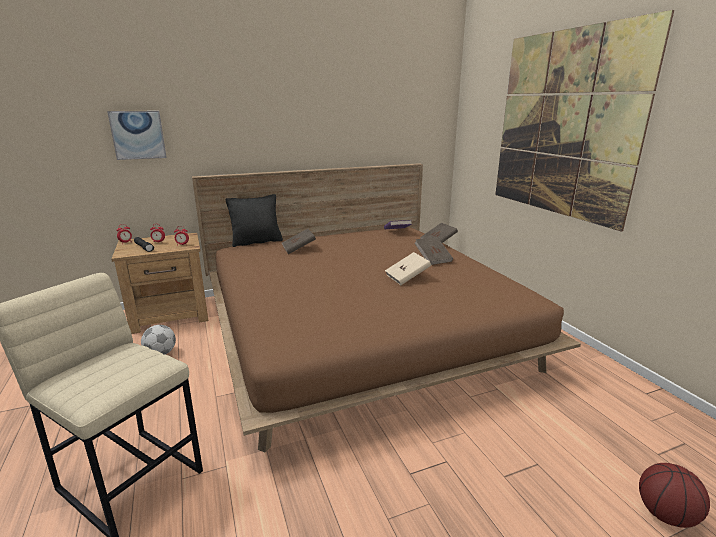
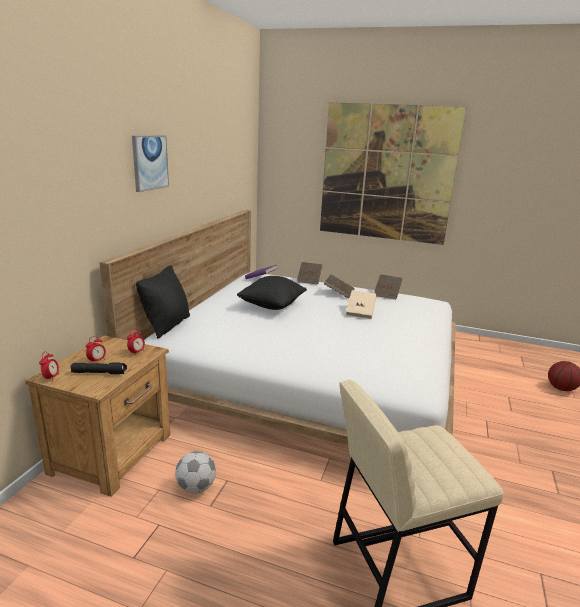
camera: 50 degrees left, 0 degrees up
(138, 135) = (40, 216): picture -> picture (150, 162)
(298, 249) = (232, 318): brown book -> brown book (387, 293)
(347, 250) = (272, 306): none -> black pillow
(361, 331) = (310, 376): brown bed -> white bed

